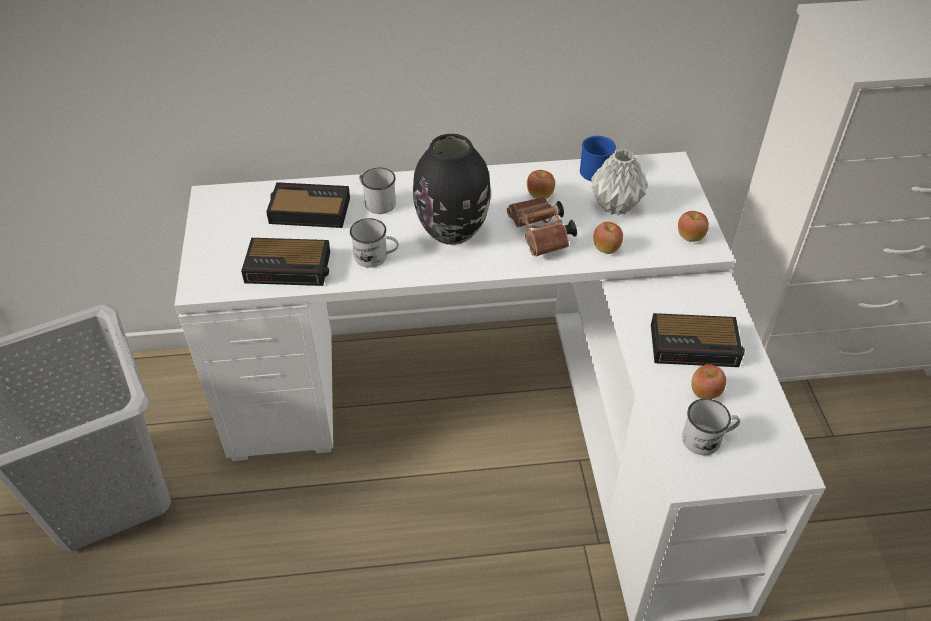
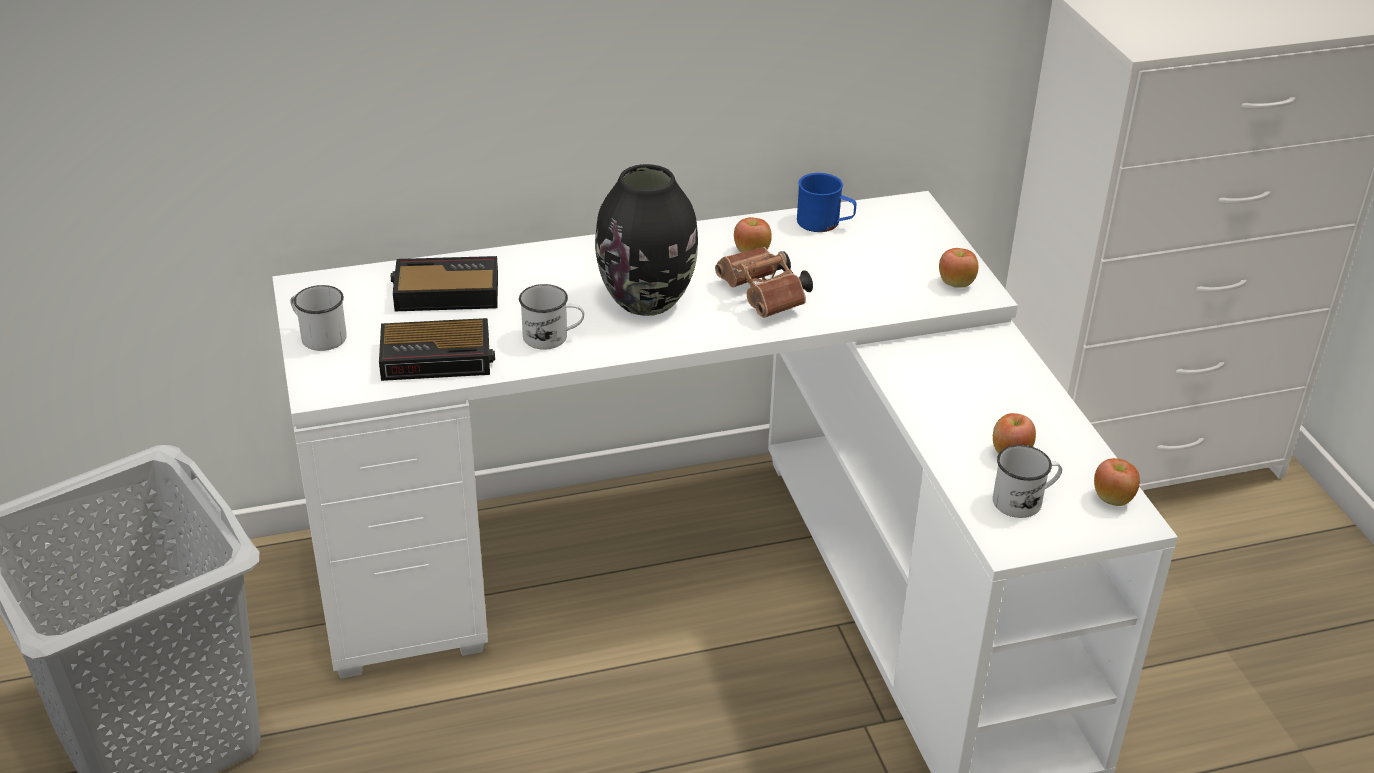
camera: 10 degrees left, 10 degrees down
(376, 202) = (535, 275): white mug -> white mug (318, 336)
(606, 248) = (852, 304): apple -> apple (1112, 499)
(616, 205) = (853, 256): grey vase -> none
(696, 345) = (988, 404): alarm clock -> none

